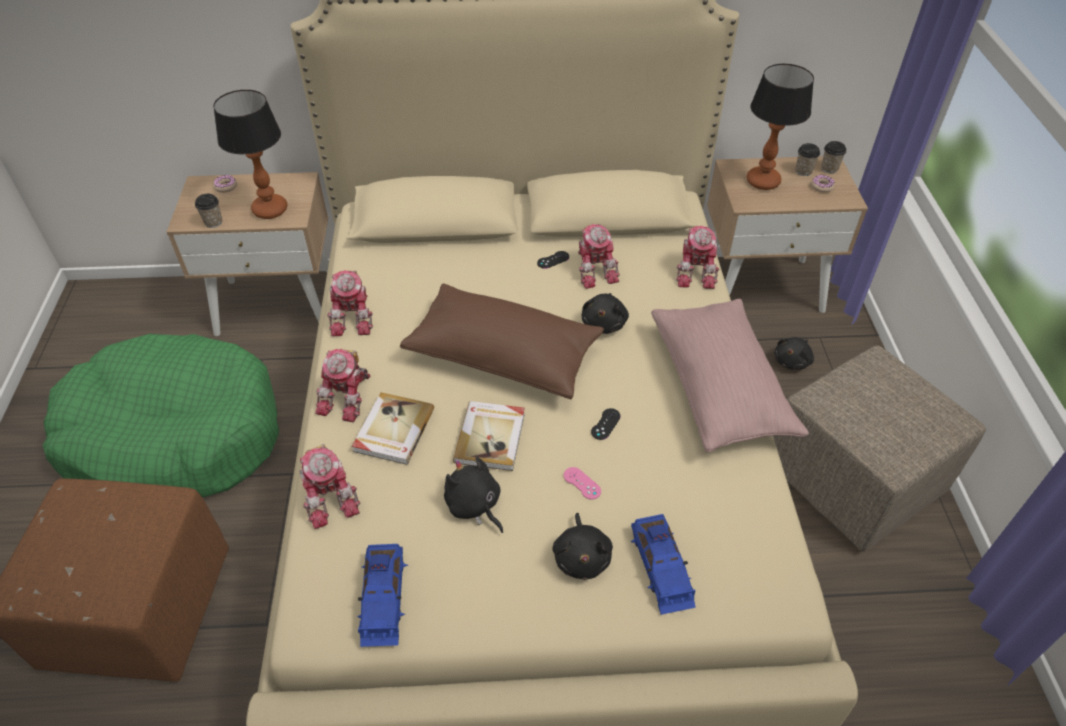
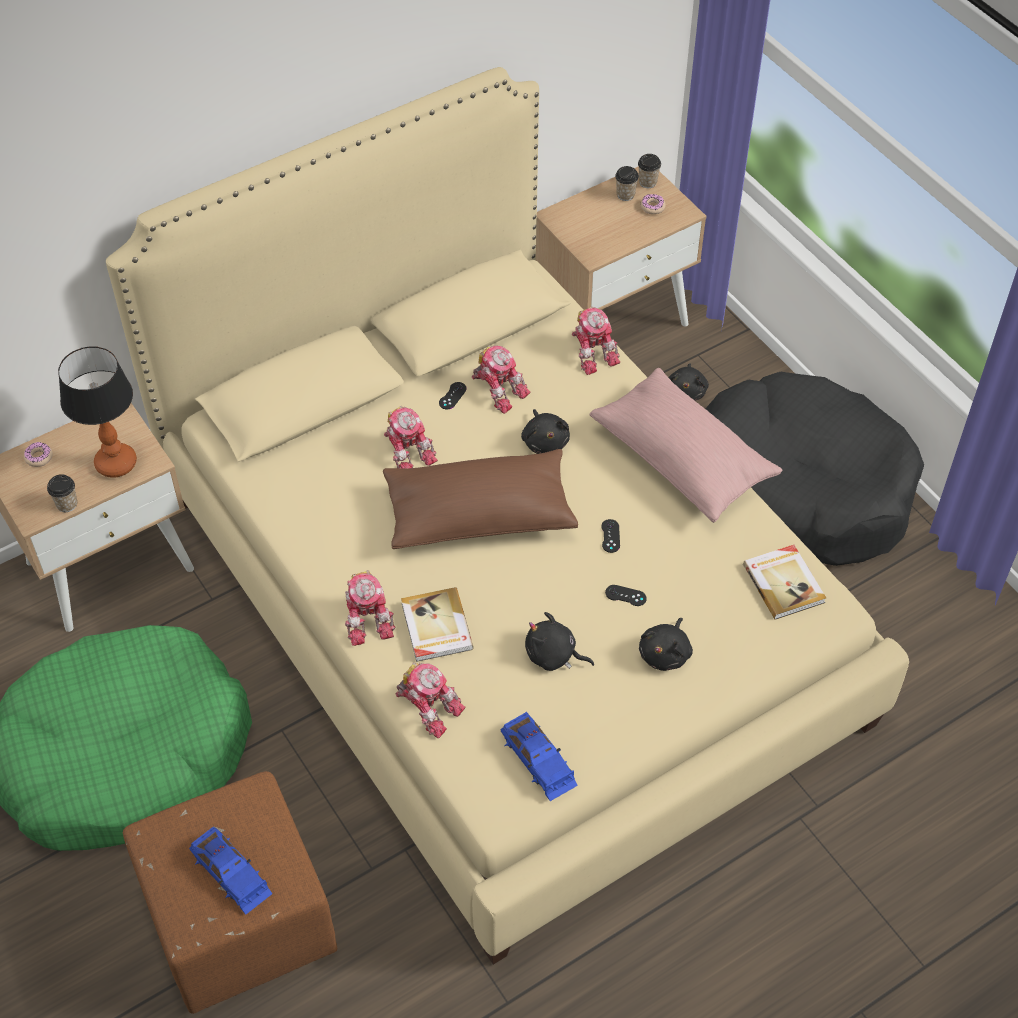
camera: 30 degrees left, 5 degrees up
(354, 316) = (307, 539): toy robot -> toy robot (408, 451)
(491, 437) = (525, 592): book -> book (784, 583)
(582, 483) = (625, 595): pink game controller -> black game controller
(582, 557) = (665, 653): black plush toy -> black plush toy turned 60 degrees clockwise
(661, 567) = (729, 631): blue toy car -> blue toy car (231, 873)
(763, 181) = (594, 222): table lamp -> none
(855, 480) = (801, 486): beige ottoman -> black dog bed

